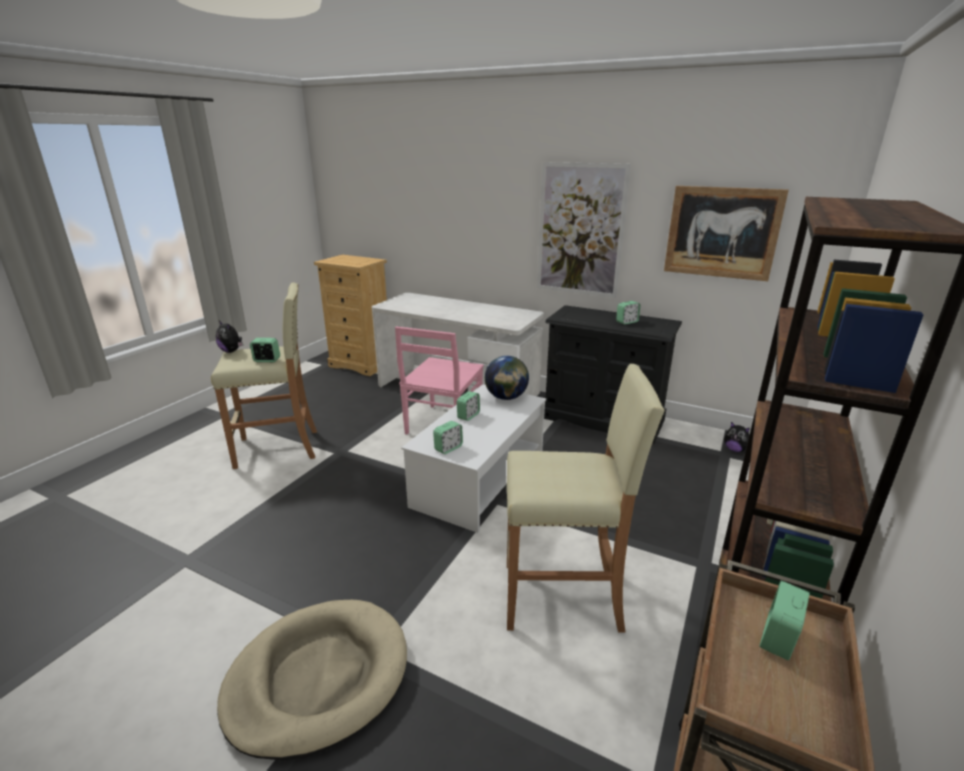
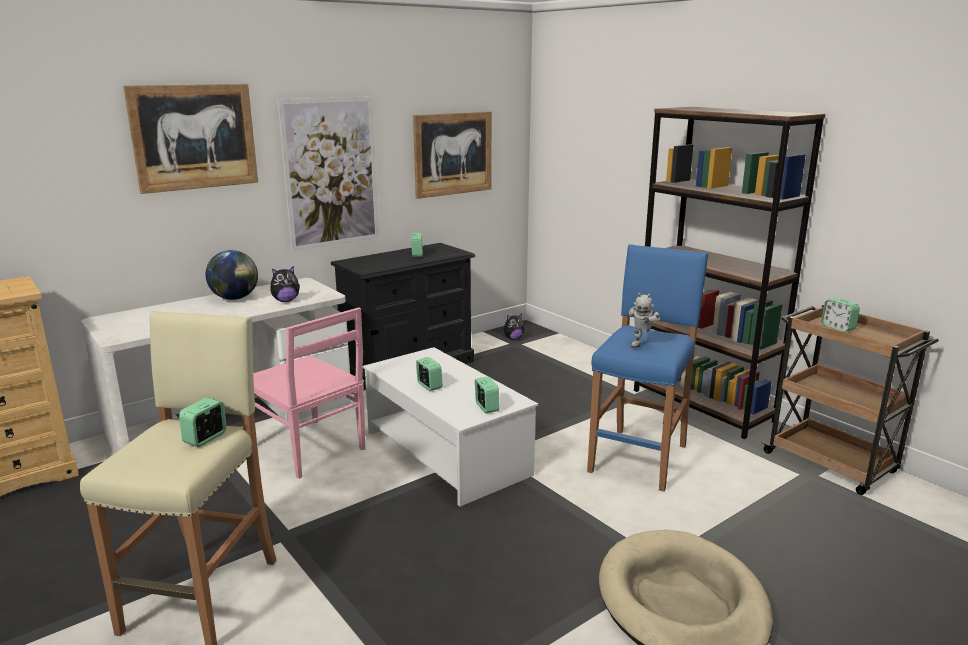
camera: 65 degrees left, 5 degrees down
(232, 351) = (108, 466): plush toy -> plush toy (286, 301)
(481, 187) = (194, 137): none -> picture
(506, 397) = (410, 361): globe -> globe (235, 298)
(550, 472) = (641, 344): none -> toy robot
(563, 597) = (639, 458): beige stool -> blue stool

